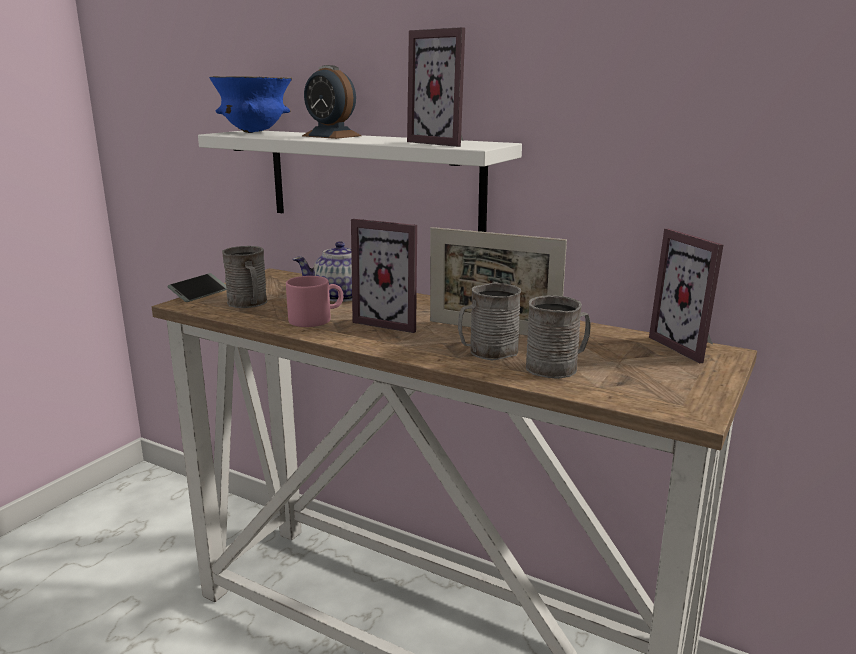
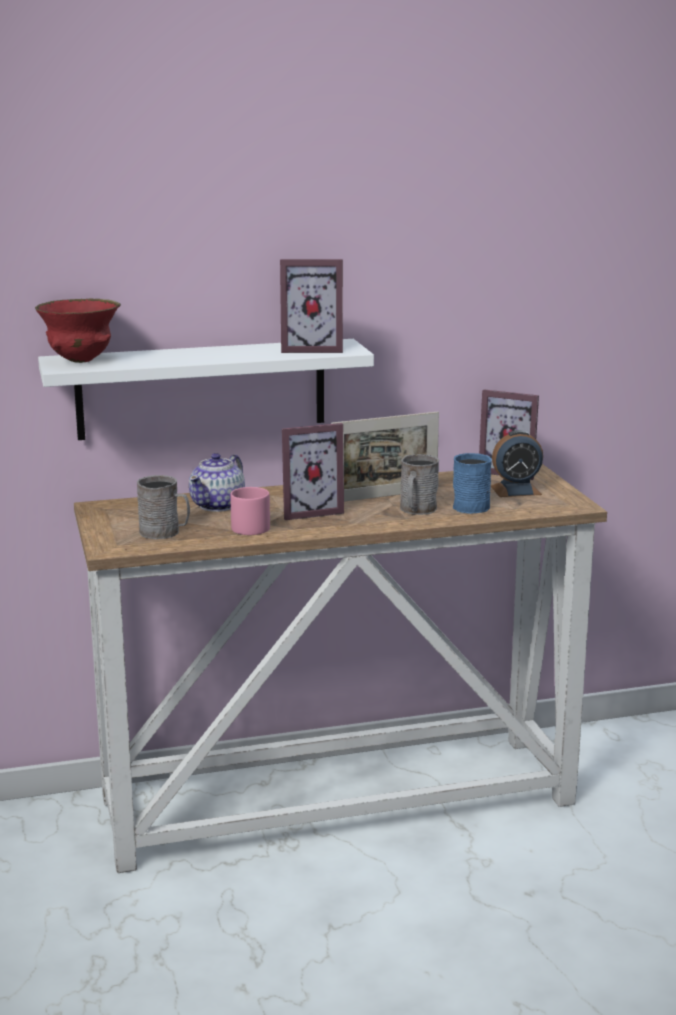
camera: 45 degrees left, 0 degrees up
(199, 293) = (94, 539): phone -> none
(254, 132) = (81, 361): blue bowl -> red bowl
(331, 136) = (180, 354): alarm clock -> alarm clock (516, 490)
(558, 367) = (472, 505): grey mug -> blue mug

